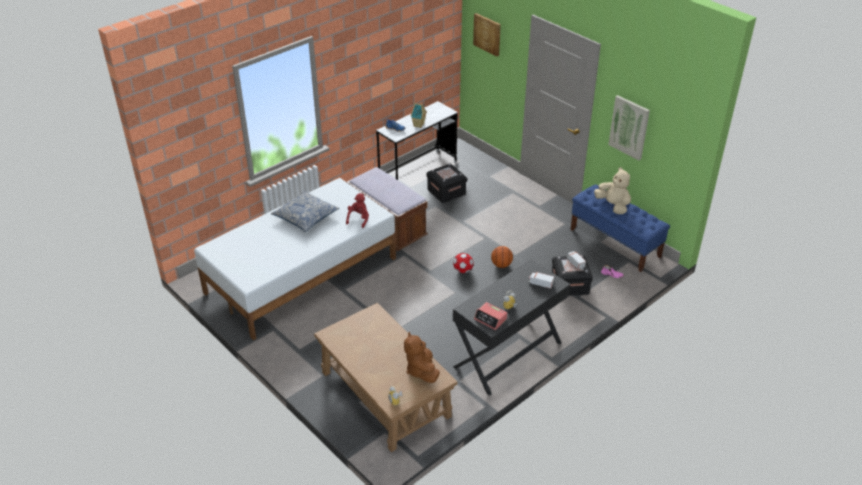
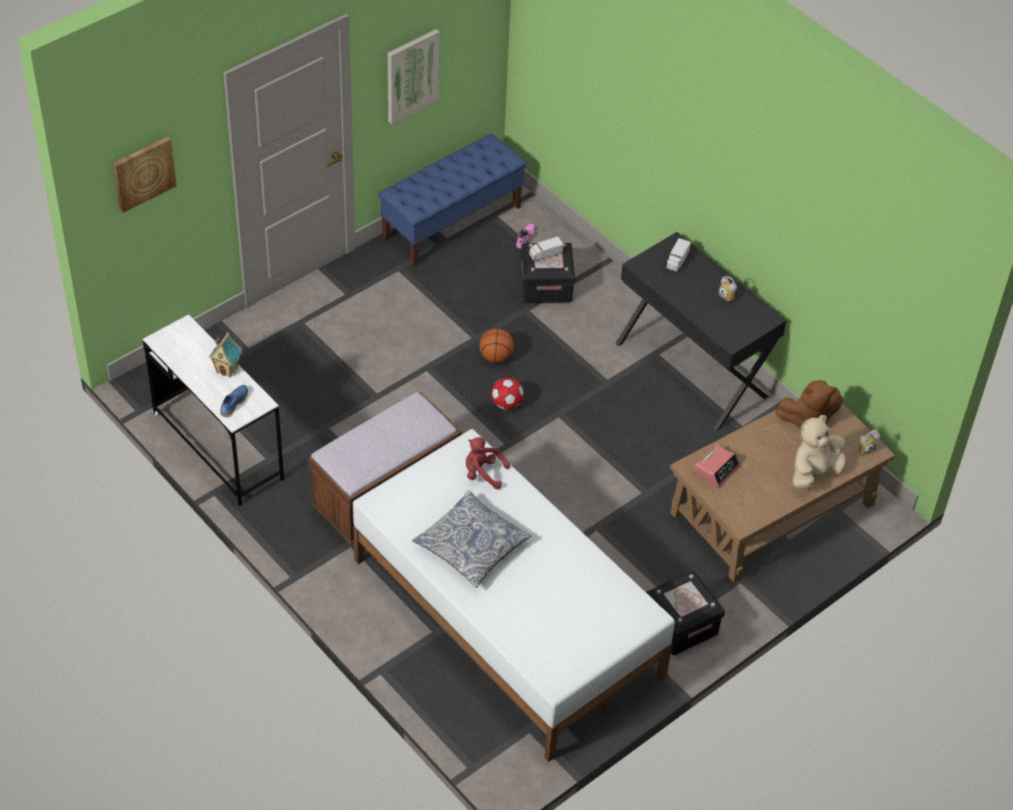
camera: 90 degrees left, 10 degrees up
(446, 192) = (289, 410): black storage box -> black storage box (681, 625)
(490, 319) = (751, 317): alarm clock -> alarm clock (716, 469)
(613, 205) = (443, 180): beige plush toy -> beige plush toy (813, 473)

